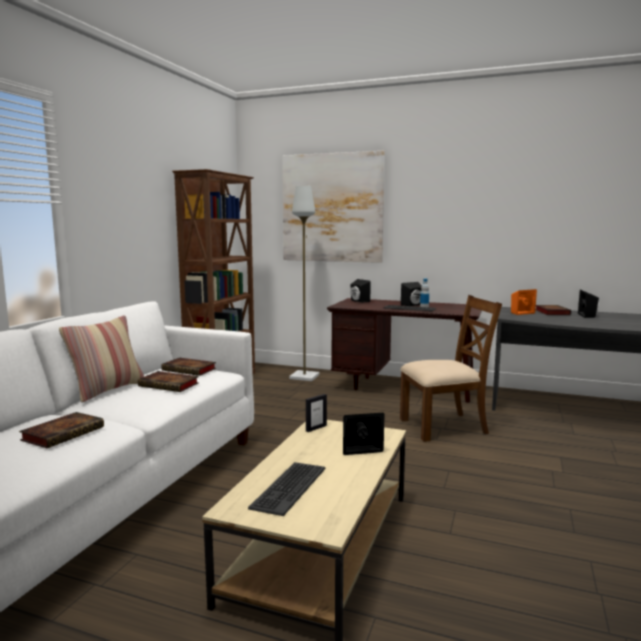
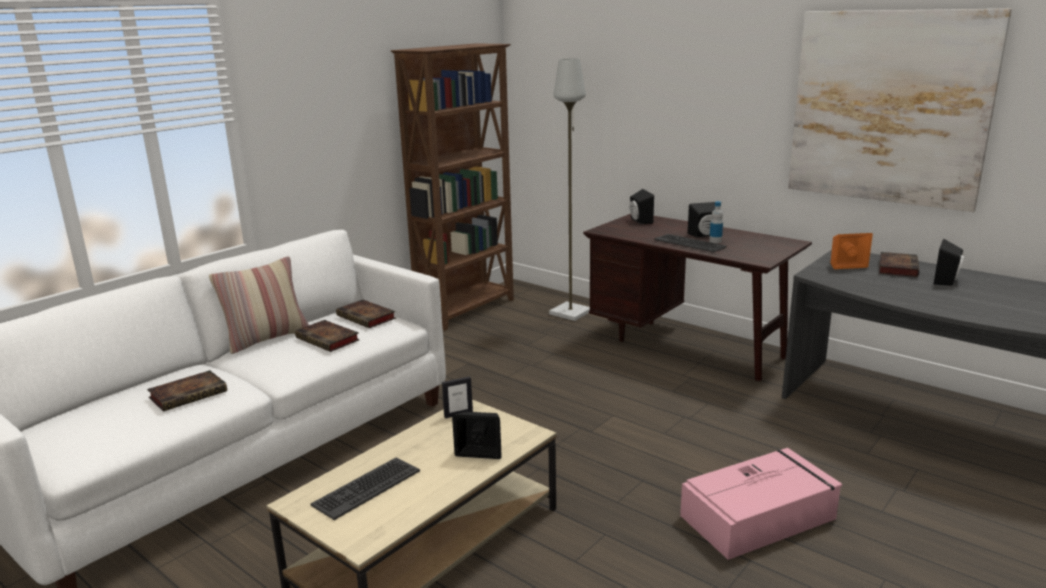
camera: 20 degrees right, 10 degrees up
(332, 208) = (617, 85): picture -> picture (888, 108)
(444, 426) = (692, 414): brown chair -> none
(548, 480) = (759, 516): none -> pink storage box

